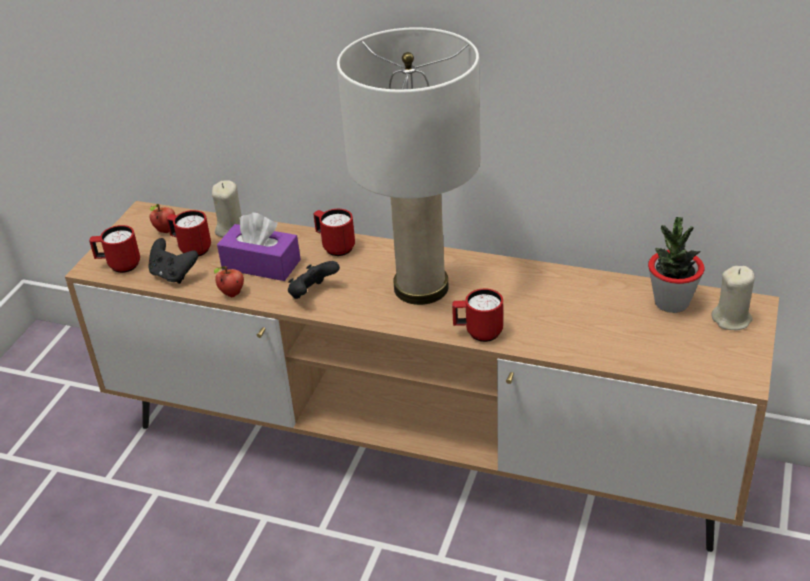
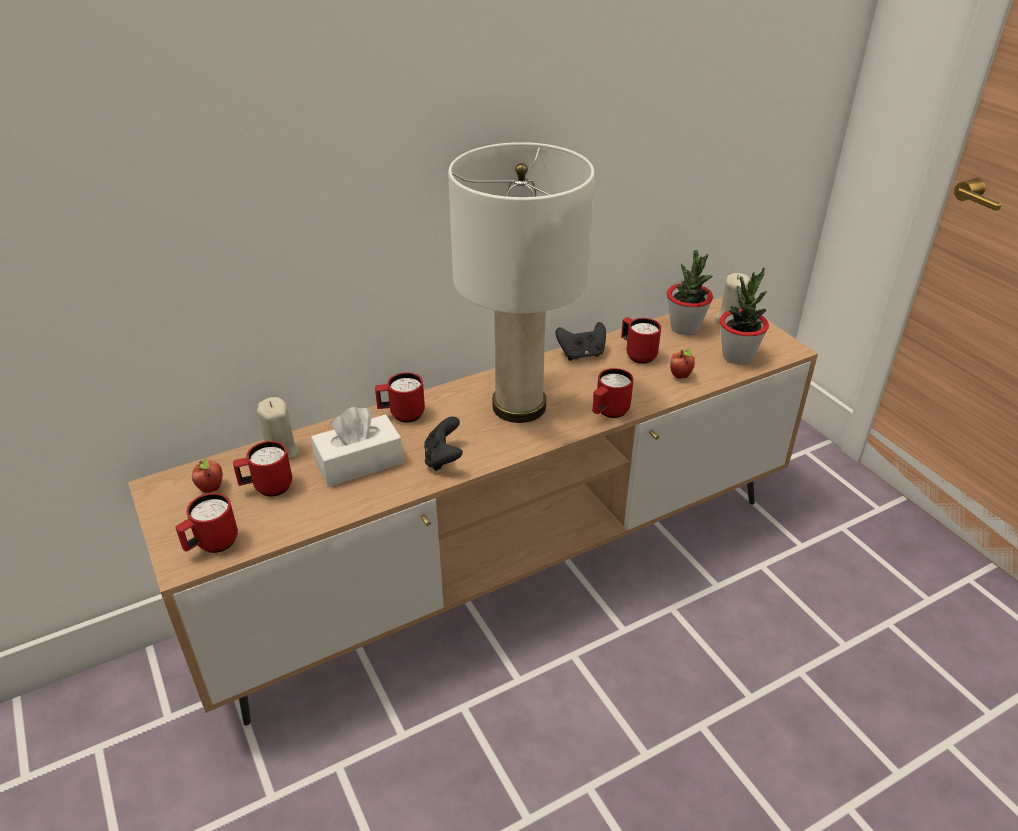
camera: 50 degrees left, 0 degrees up
(173, 275) = (287, 519): black game controller -> black game controller (581, 354)
(232, 294) = (373, 501): apple -> apple (681, 376)
(261, 264) = (359, 463): purple tissue box -> white tissue box
(584, 301) = (637, 354): none -> red mug
(675, 355) = (737, 356): none -> potted plant

